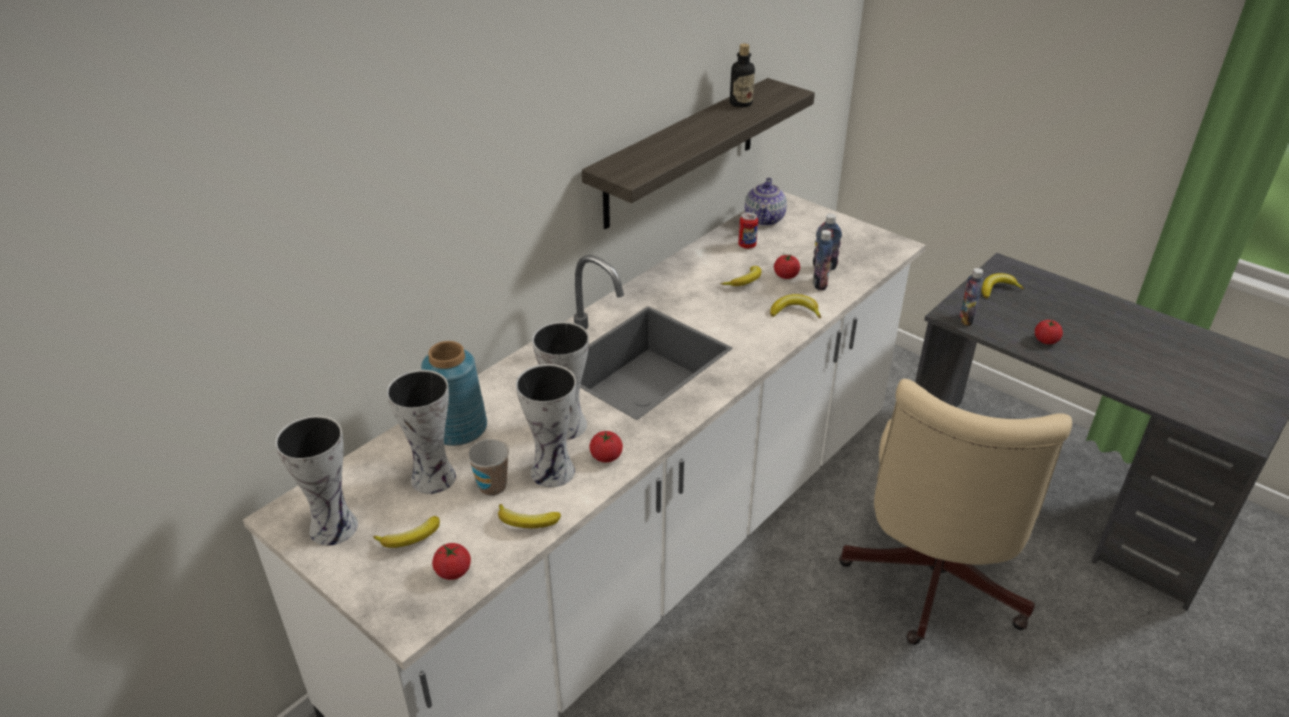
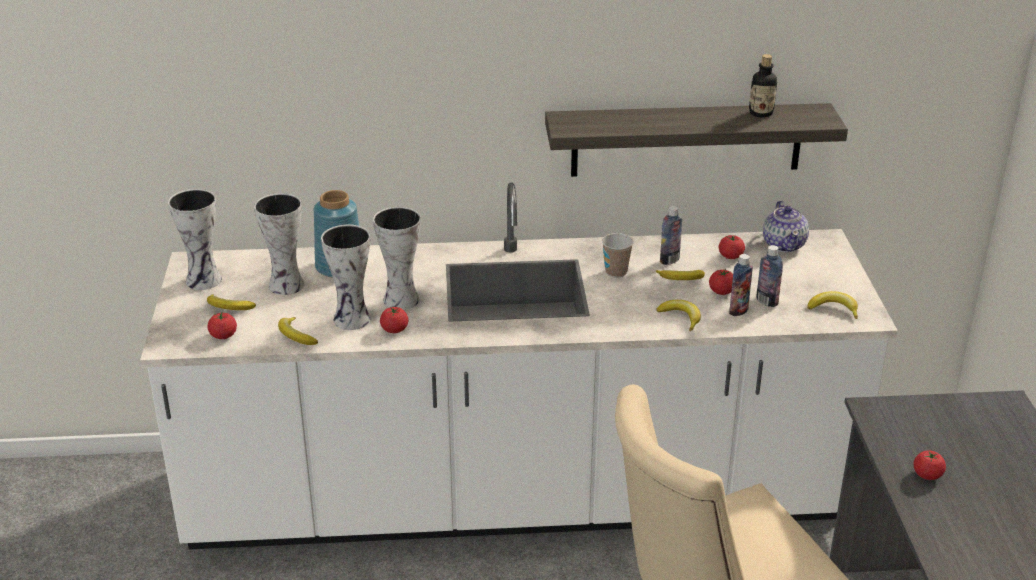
camera: 45 degrees right, 5 degrees down
(492, 486) = (308, 307): cup -> cup (616, 272)
(747, 245) = (730, 256): can -> tomato
(765, 218) = (784, 244): teapot -> teapot turned 60 degrees counterclockwise
(966, 319) = (879, 420): bottle -> bottle (669, 260)
(997, 289) = (960, 416): banana -> banana (834, 309)

